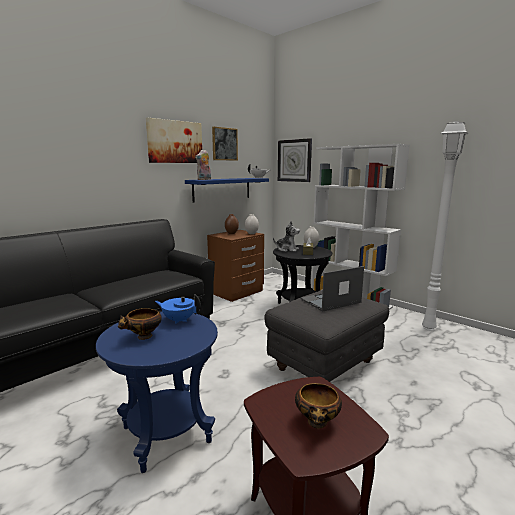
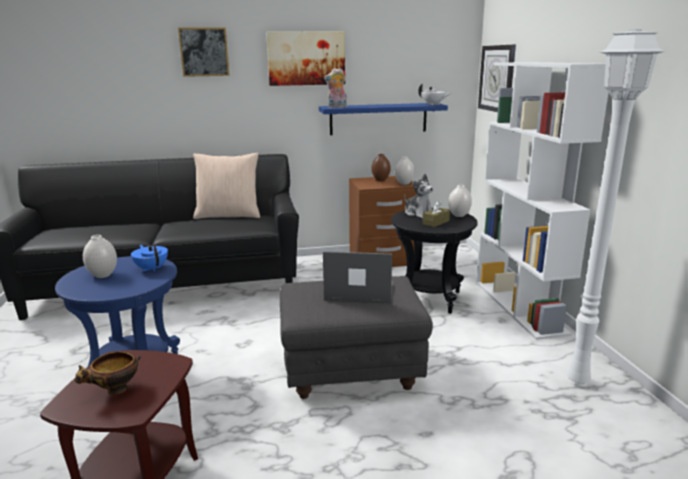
camera: 35 degrees right, 5 degrees up
(138, 274) = (228, 215): none -> beige pillow
(143, 337) = (103, 275): bowl -> white vase
(224, 144) = (385, 56): picture -> picture (204, 52)

